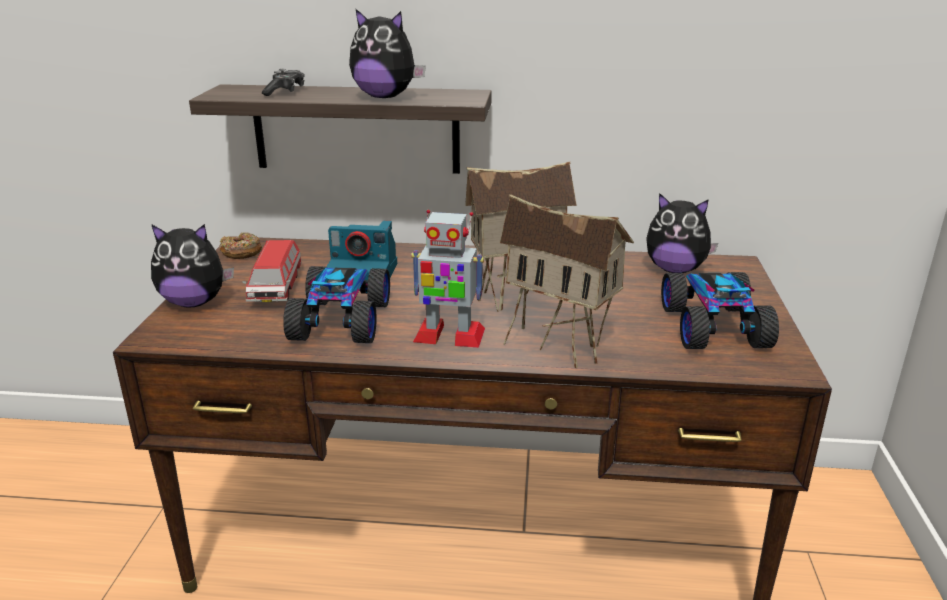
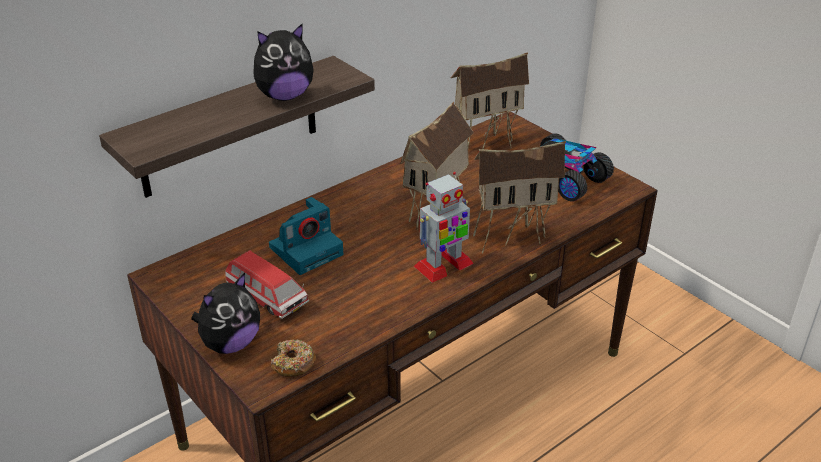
camera: 45 degrees left, 10 degrees up
(241, 252) = (173, 283): donut -> donut (293, 364)
(285, 91) = (189, 121): game controller -> none
(343, 320) = (363, 293): toy car -> none
(675, 269) = (484, 144): plush toy -> toy house

